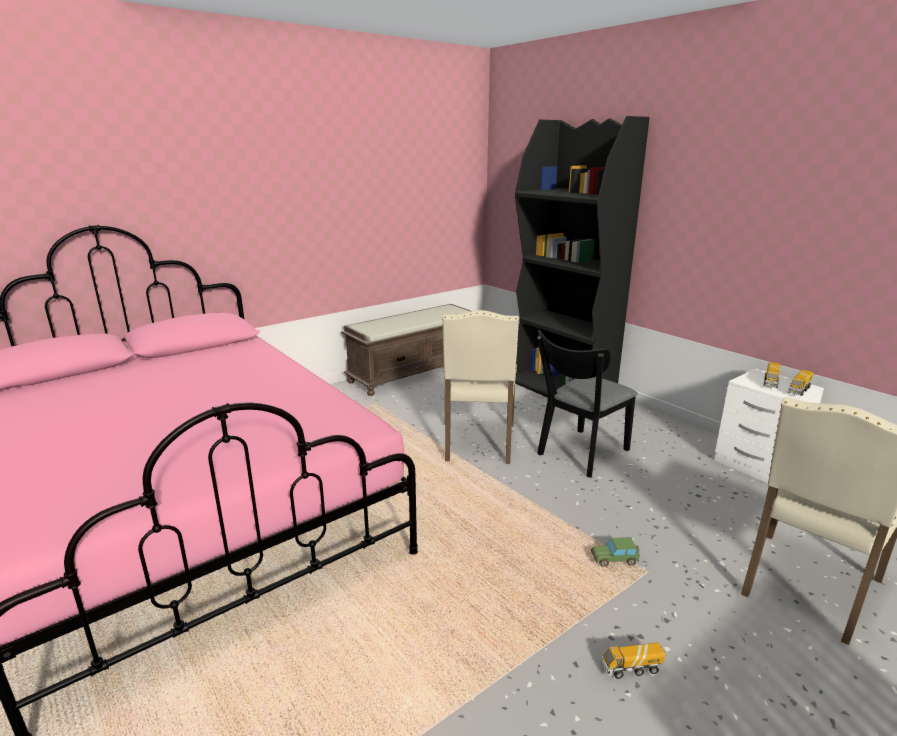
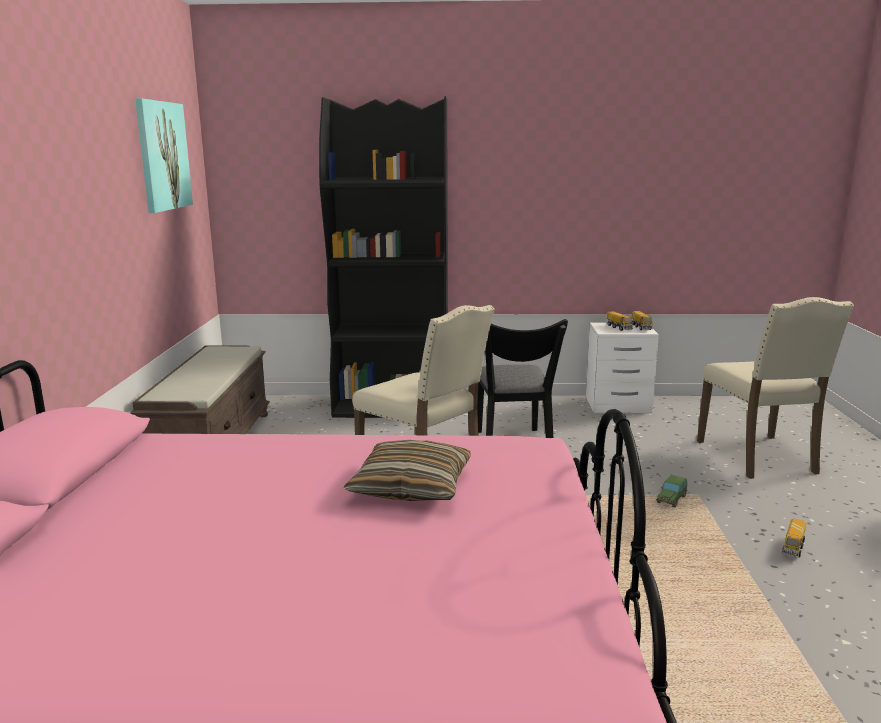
camera: 50 degrees left, 5 degrees down
(251, 415) = (411, 486): none -> pillow
(422, 166) = (163, 156): none -> picture

